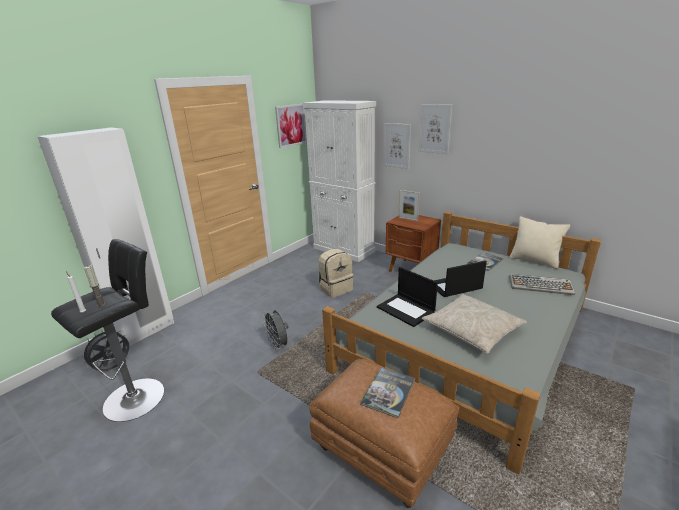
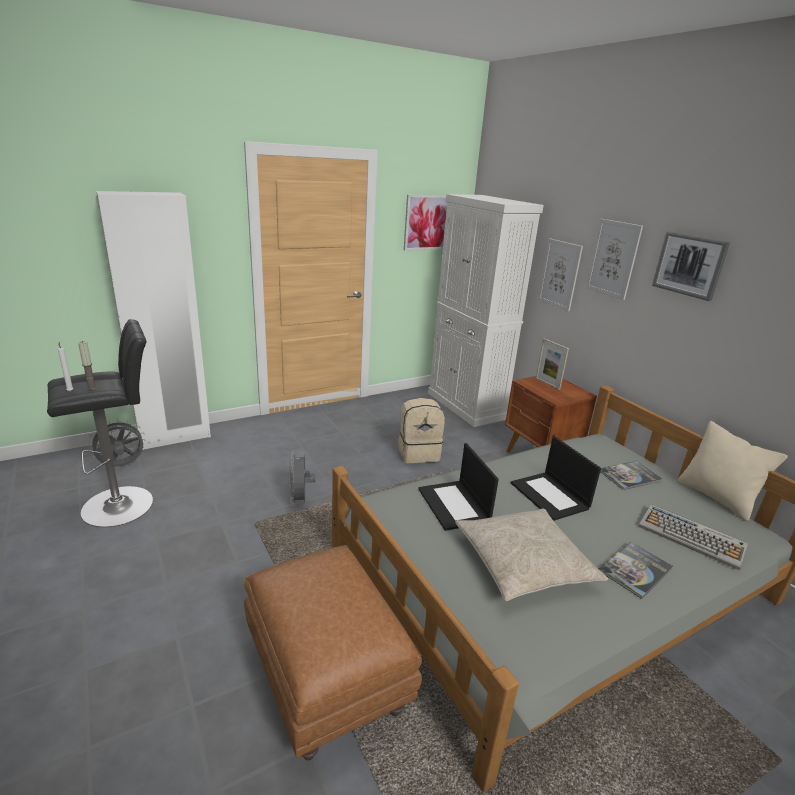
camera: 20 degrees right, 0 degrees up
(388, 392) = (333, 598): book -> book (635, 570)
(454, 286) = (550, 496): laptop -> laptop turned 120 degrees counterclockwise
(488, 124) = (689, 265): none -> picture

